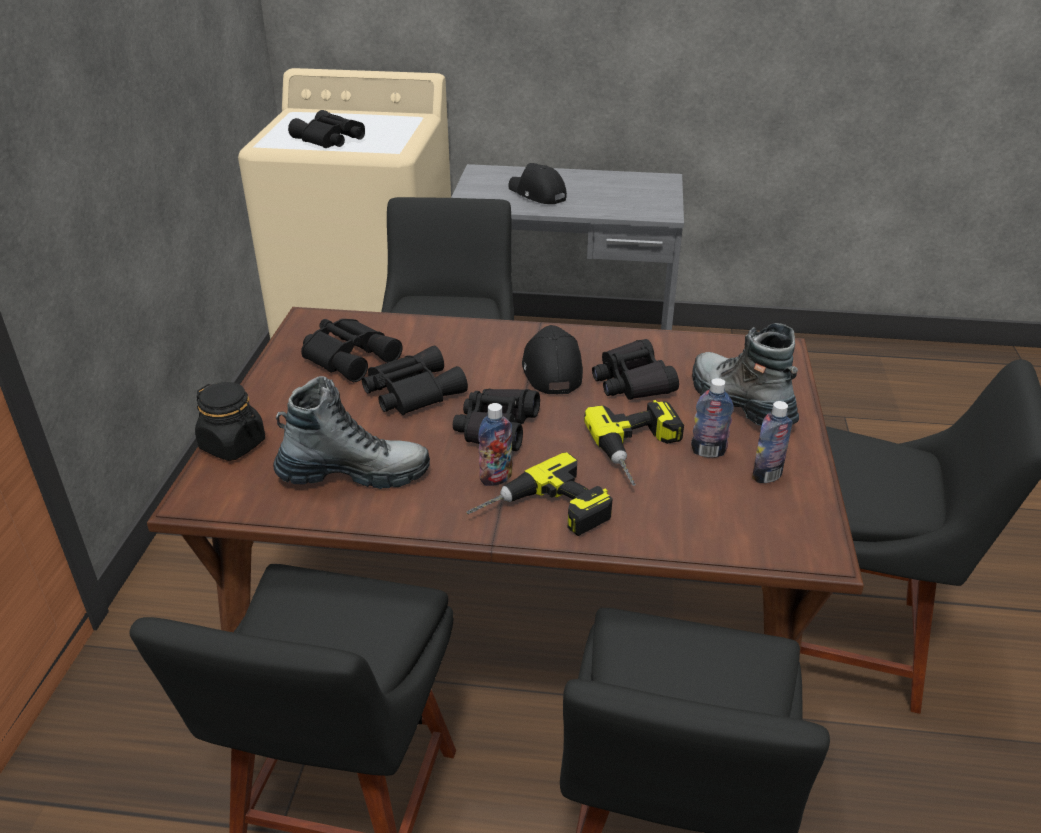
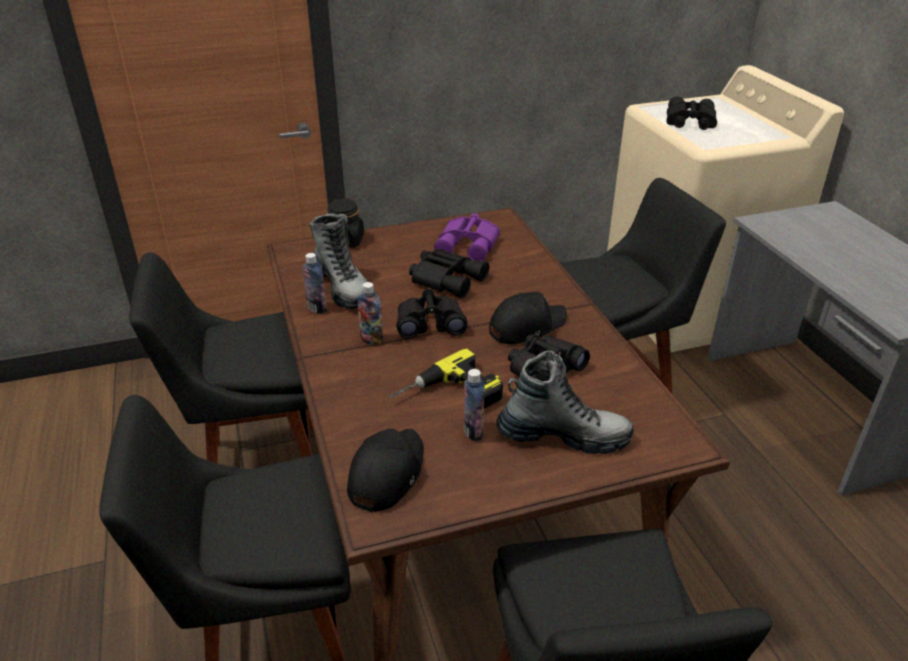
camera: 65 degrees right, 0 degrees up
(351, 356) = (469, 245): black binoculars -> purple binoculars
(537, 194) = (830, 247): black cap -> black cap (386, 474)
(542, 514) = (344, 369): power drill -> none
(740, 403) = (563, 436): boot -> boot turned 60 degrees clockwise
(766, 476) = (461, 472): bottle -> bottle (317, 308)

